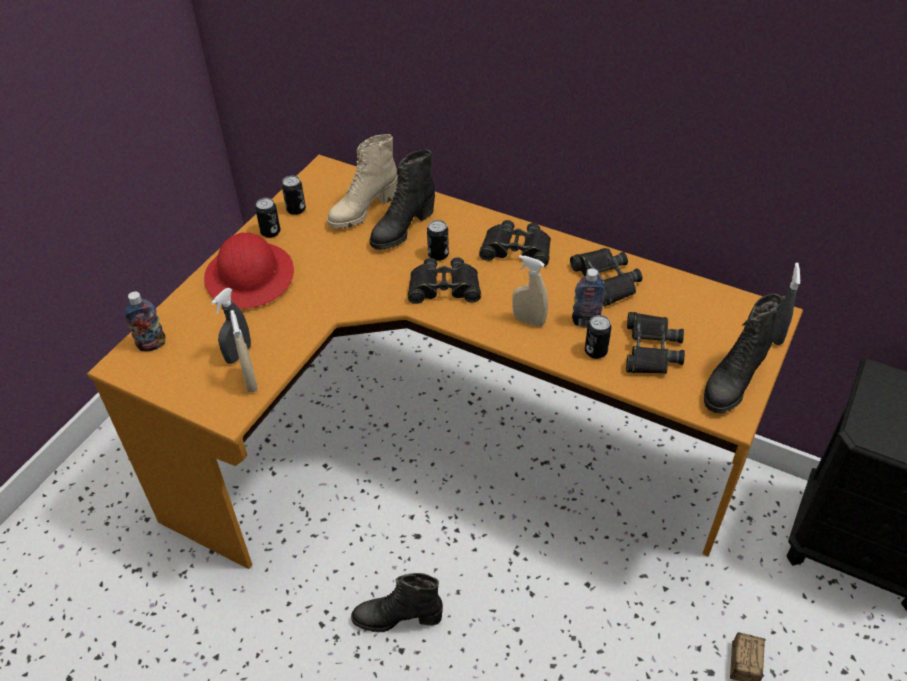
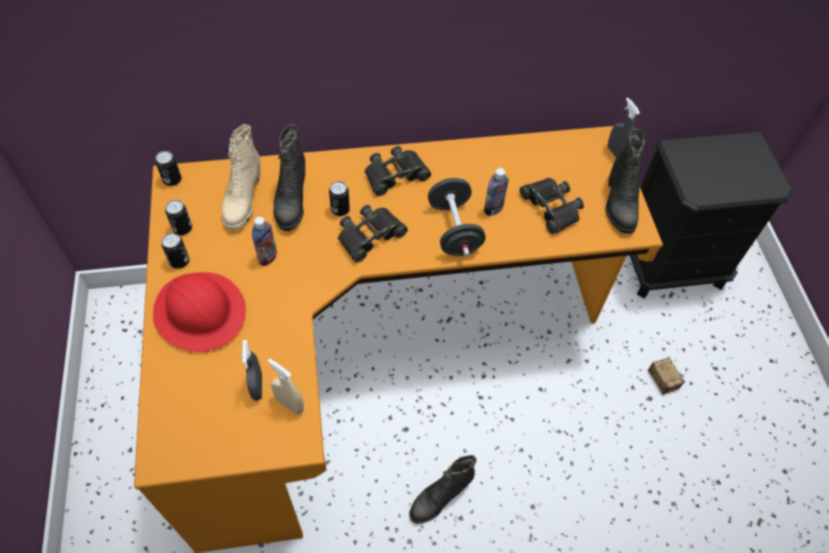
camera: 40 degrees left, 10 degrees up
(152, 345) = (171, 424): bottle -> bottle (267, 257)
(529, 321) = (454, 230): beige spray bottle -> black dumbbell
(595, 351) = (518, 229): can -> can (172, 180)
(605, 280) = (478, 168): black binoculars -> none

